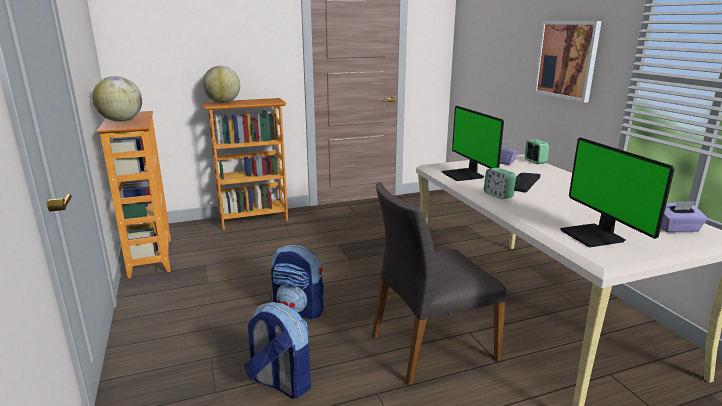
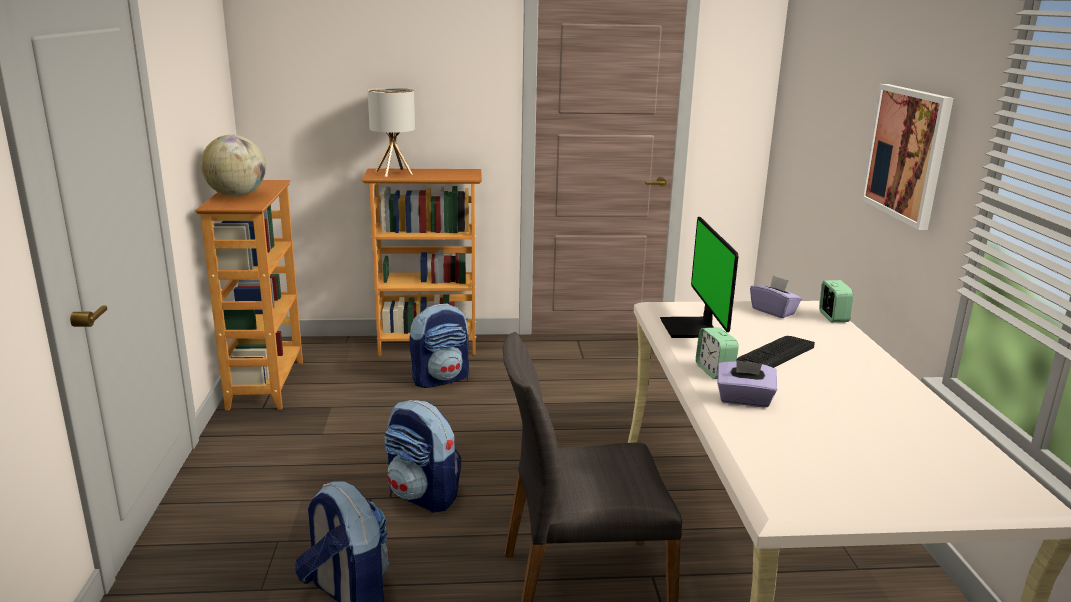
camera: 15 degrees right, 0 degrees up
(223, 102) = (394, 172): globe -> table lamp
(273, 238) = (440, 379): none -> backpack
(594, 236) = (805, 464): monitor -> none
(676, 229) = (960, 473): purple tissue box -> purple tissue box (744, 400)

